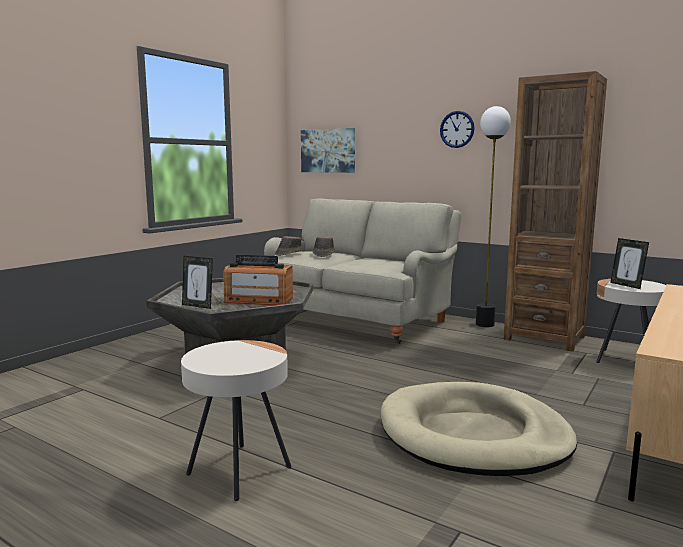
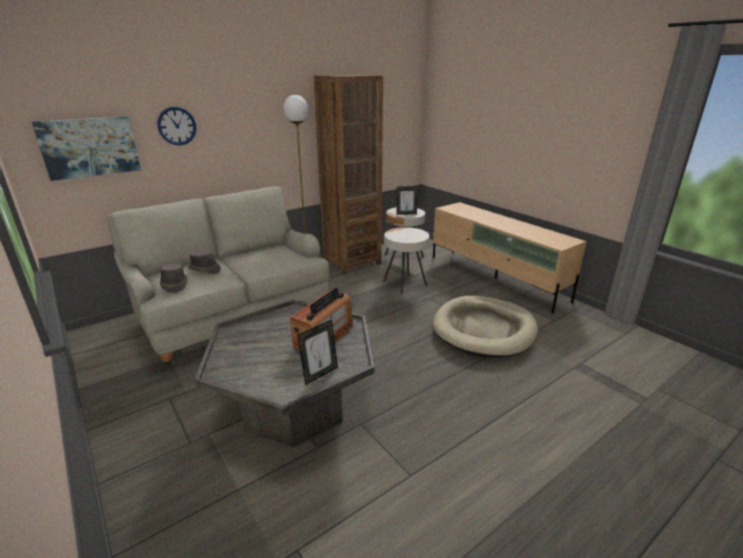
camera: 70 degrees left, 15 degrees up
(239, 471) = (516, 432): beige side table -> beige side table (404, 283)
(457, 129) = (252, 114): wall clock -> wall clock (177, 126)

